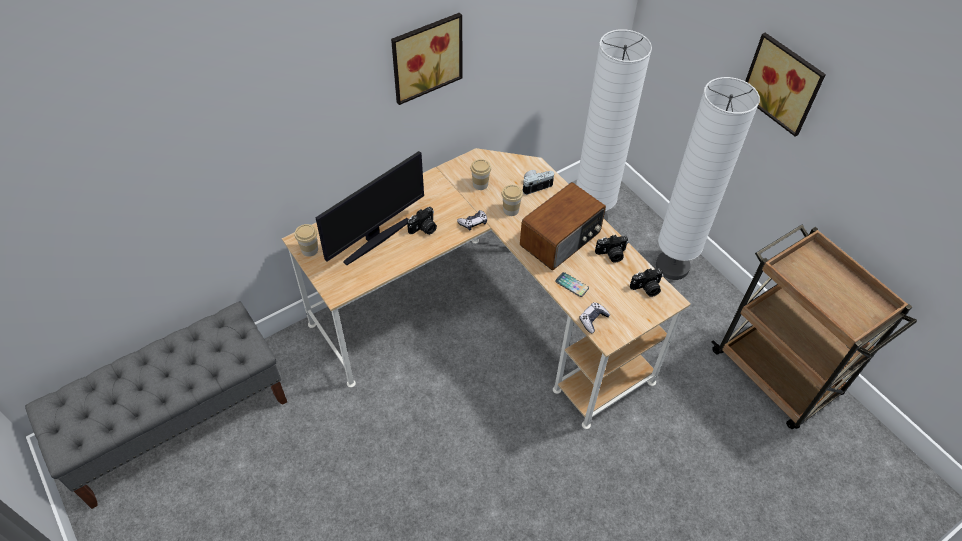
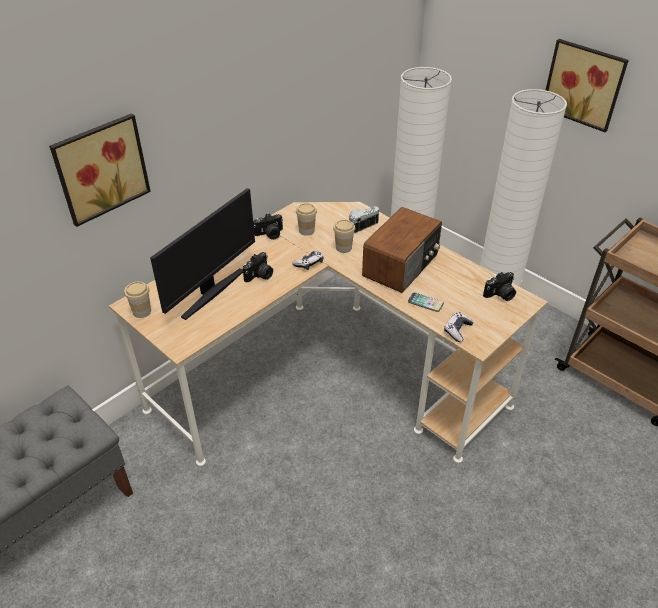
camera: 10 degrees left, 10 degrees down
(425, 56) = (240, 95): picture -> picture (100, 168)
(611, 254) = (455, 271): camera -> camera (269, 234)

